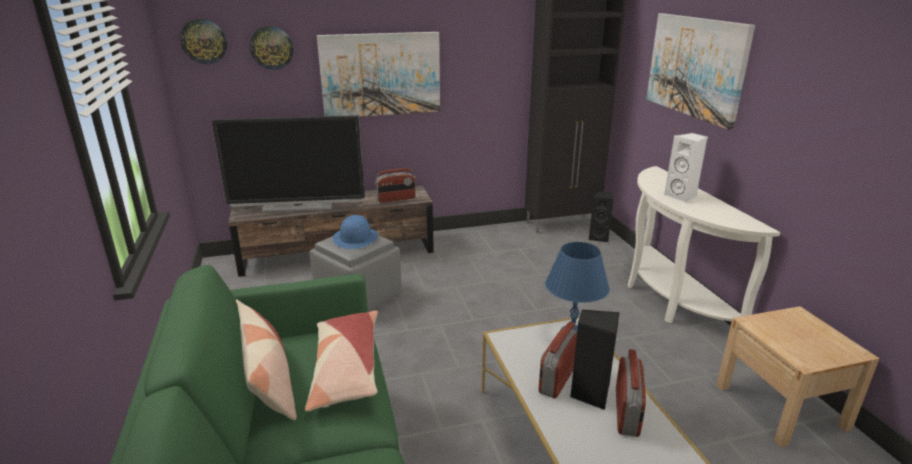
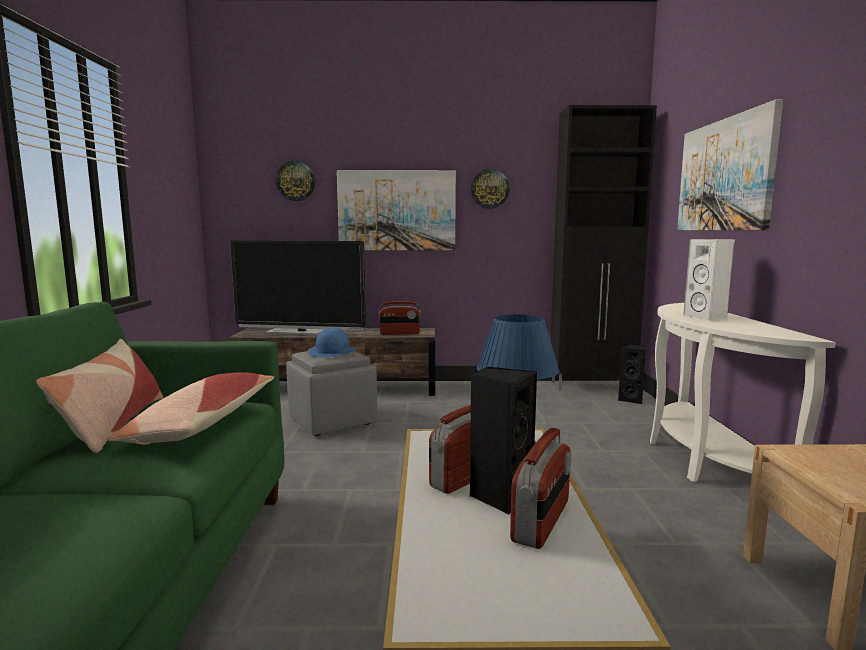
camera: 15 degrees right, 15 degrees down
(204, 41) = (237, 173): wall clock -> wall clock (490, 189)

